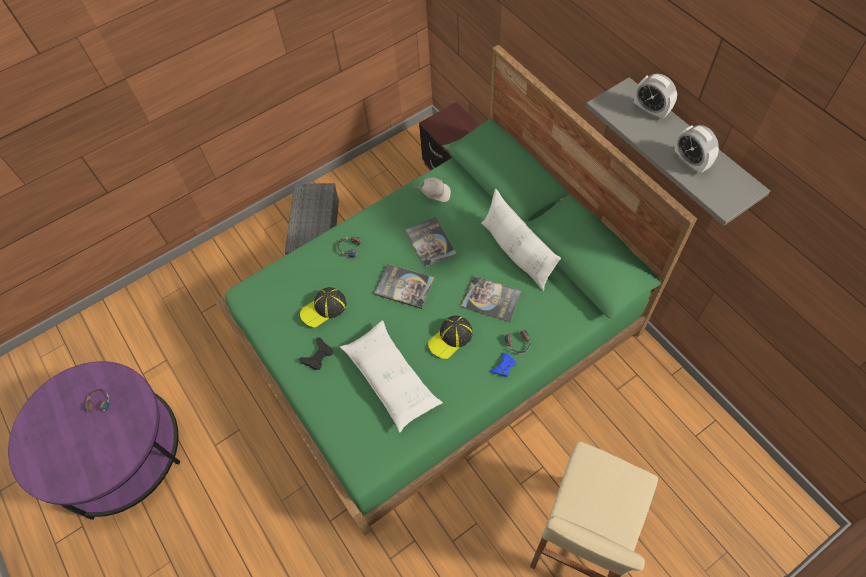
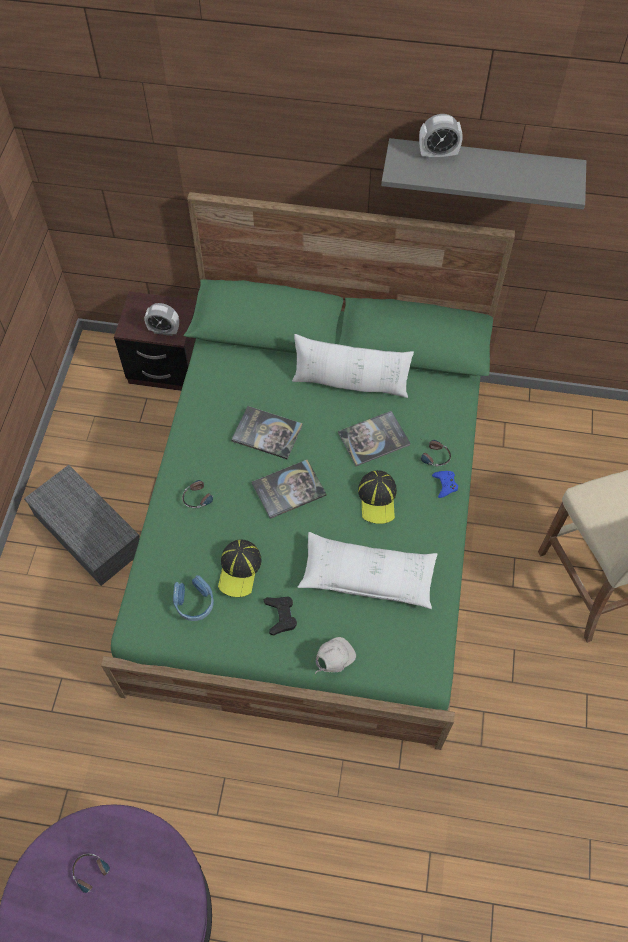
camera: 50 degrees left, 0 degrees up
(281, 305) = (194, 602): none -> blue headphones
(435, 194) = (220, 387): white cap -> white cap (334, 659)
(690, 162) = (512, 176): alarm clock -> alarm clock (164, 330)

